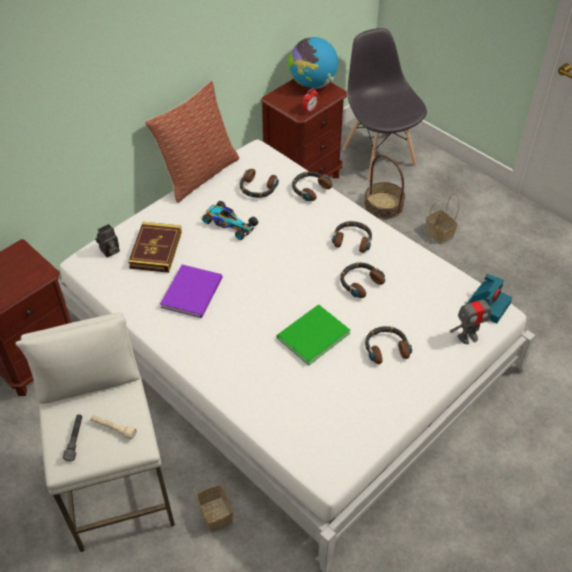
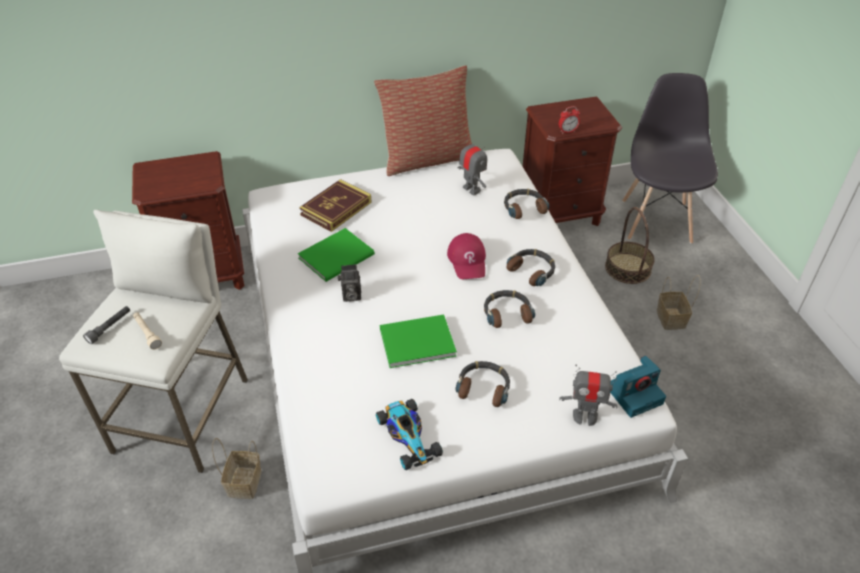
camera: 30 degrees right, 5 degrees down
(109, 251) = (296, 195): camera -> camera (350, 296)
(194, 291) = (339, 256): purple book -> green book
(229, 223) = (420, 209): toy car -> toy car (408, 435)
(257, 188) = (471, 189): headphones -> toy robot
(300, 252) = (468, 261): none -> red cap
(312, 84) = (590, 109): globe -> none

